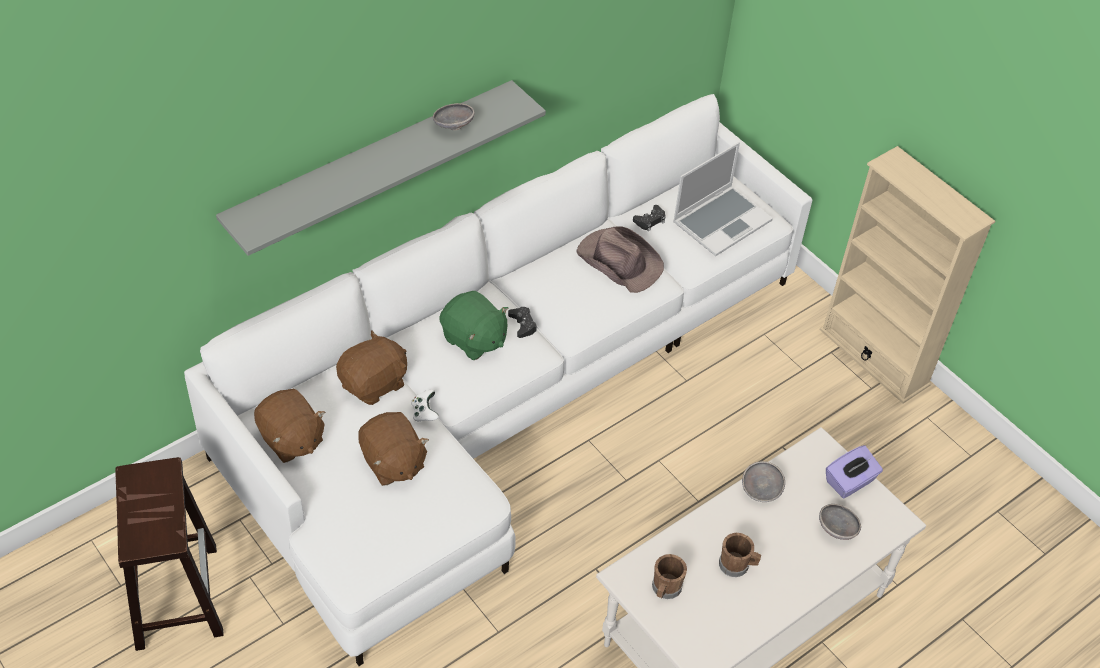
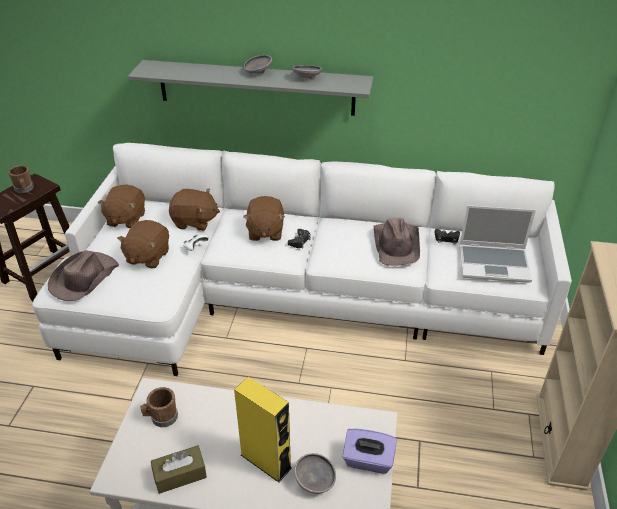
camera: 50 degrees right, 10 degrees down
(365, 540) = (83, 278): none -> brown hat
(473, 339) = (265, 231): green plush toy -> brown plush toy
(737, 565) = (220, 443): brown mug -> brown mug (24, 189)
(744, 614) = (180, 475): none -> brown tissue box
(760, 490) = (299, 414): grey bowl -> grey bowl (257, 73)
(787, 547) = (266, 461): none -> yellow speaker

